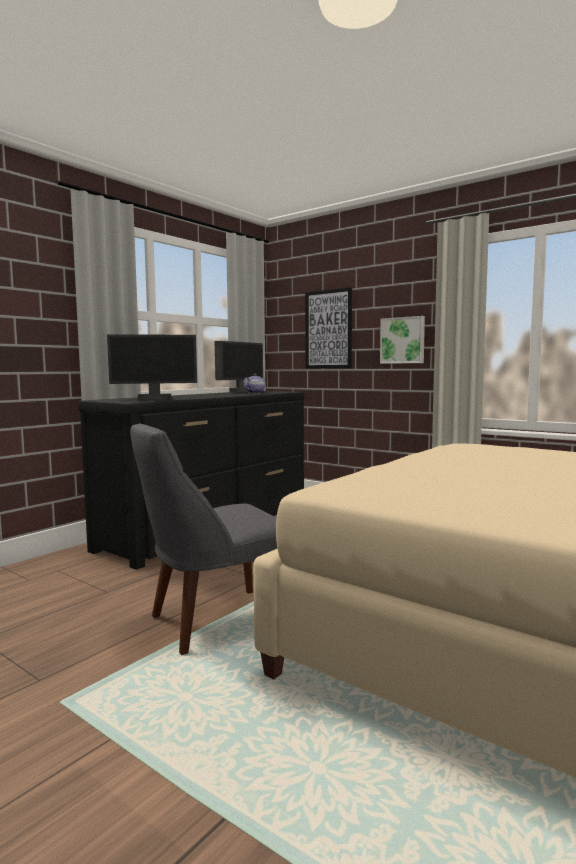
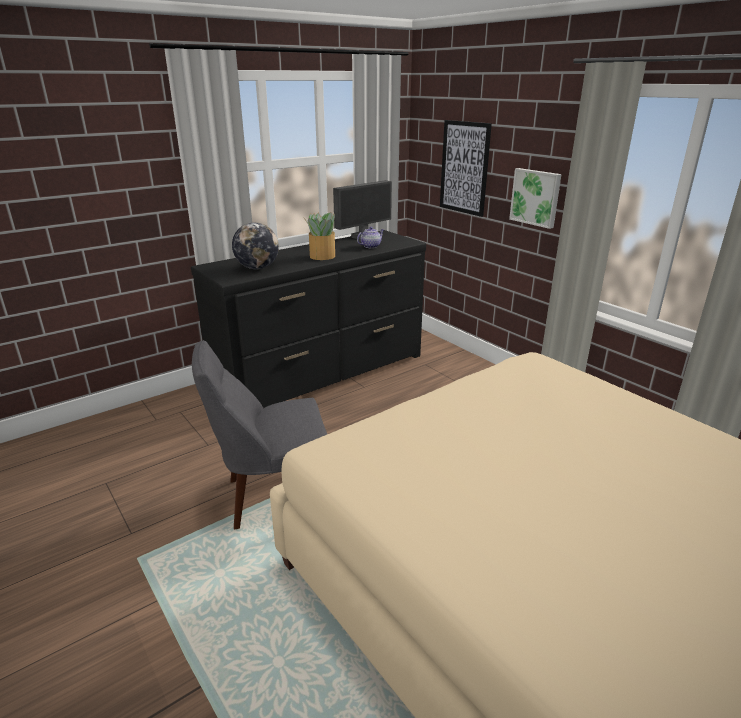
camera: 15 degrees right, 20 degrees up
(154, 399) = (257, 268): monitor -> globe
(214, 395) = (322, 256): none -> potted plant

